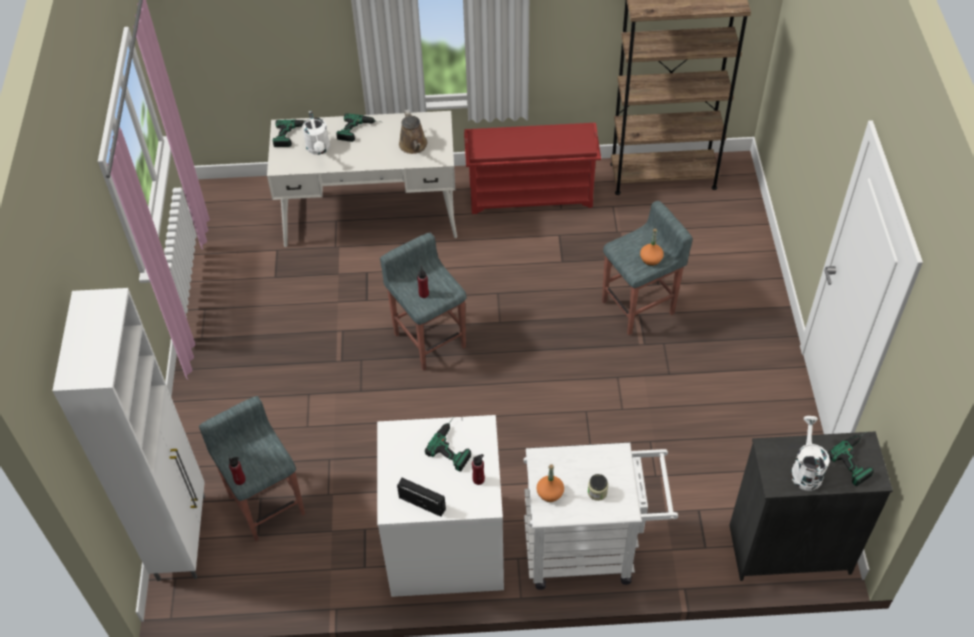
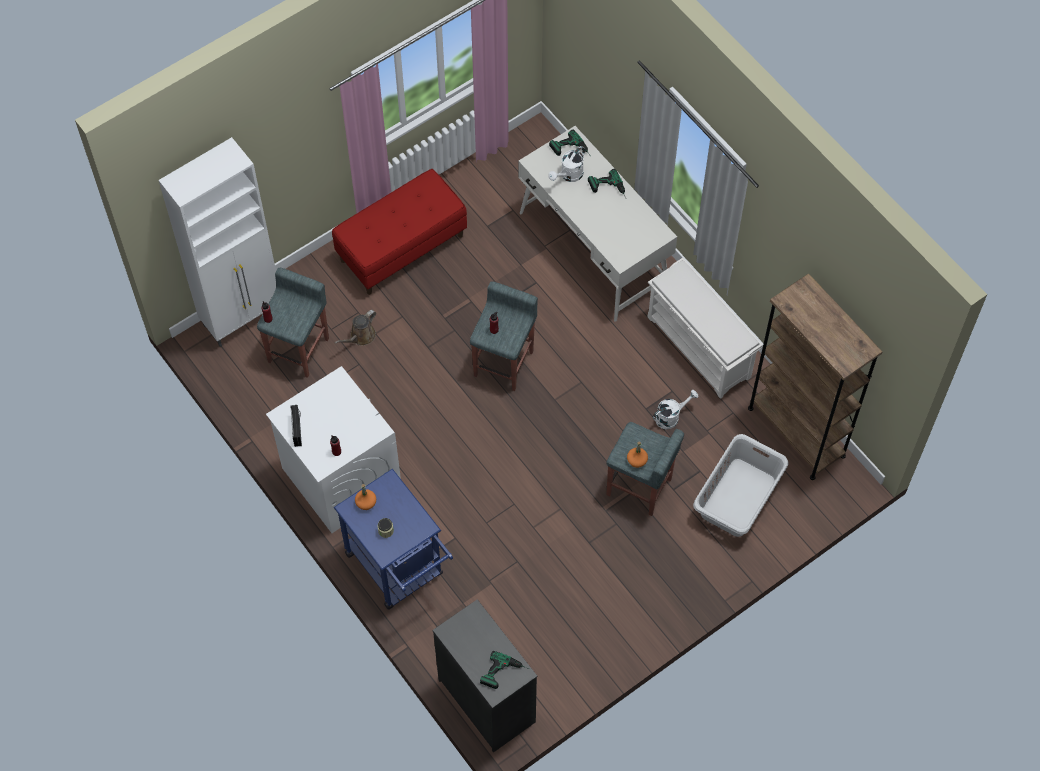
camera: 55 degrees right, 10 degrees up
(234, 354) = (401, 247): none -> red bench
(414, 146) = (619, 235): brown watering can -> brown watering can (361, 337)
(454, 444) = (353, 422): power drill -> none
(532, 195) = (700, 347): red shoe rack -> white shoe rack
(590, 549) = (399, 570): white cart -> blue cart
(699, 244) = (738, 497): none -> grey laundry basket
(805, 469) = (472, 644): white watering can -> white watering can (671, 416)

